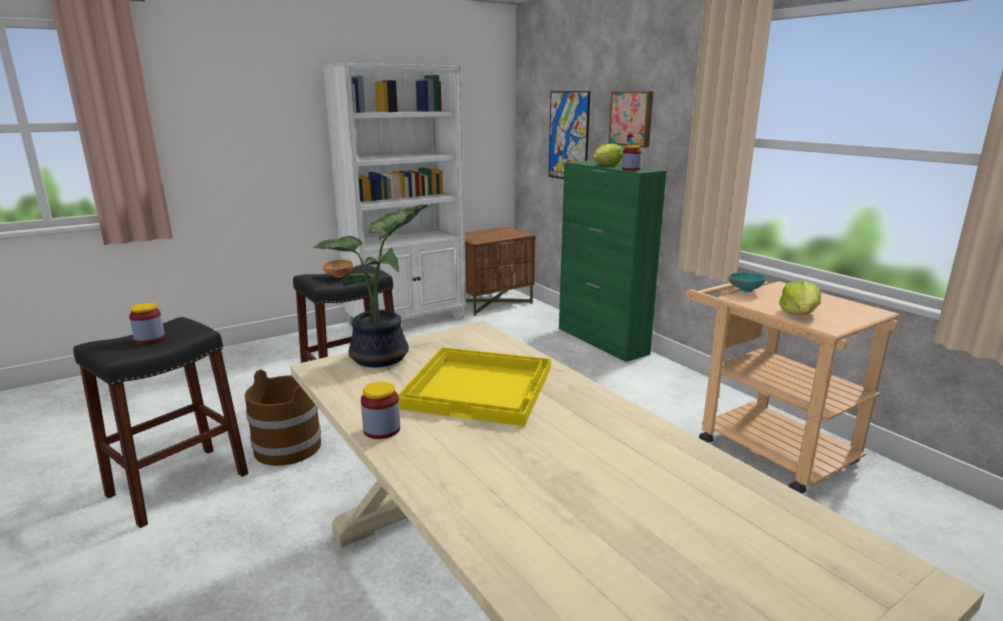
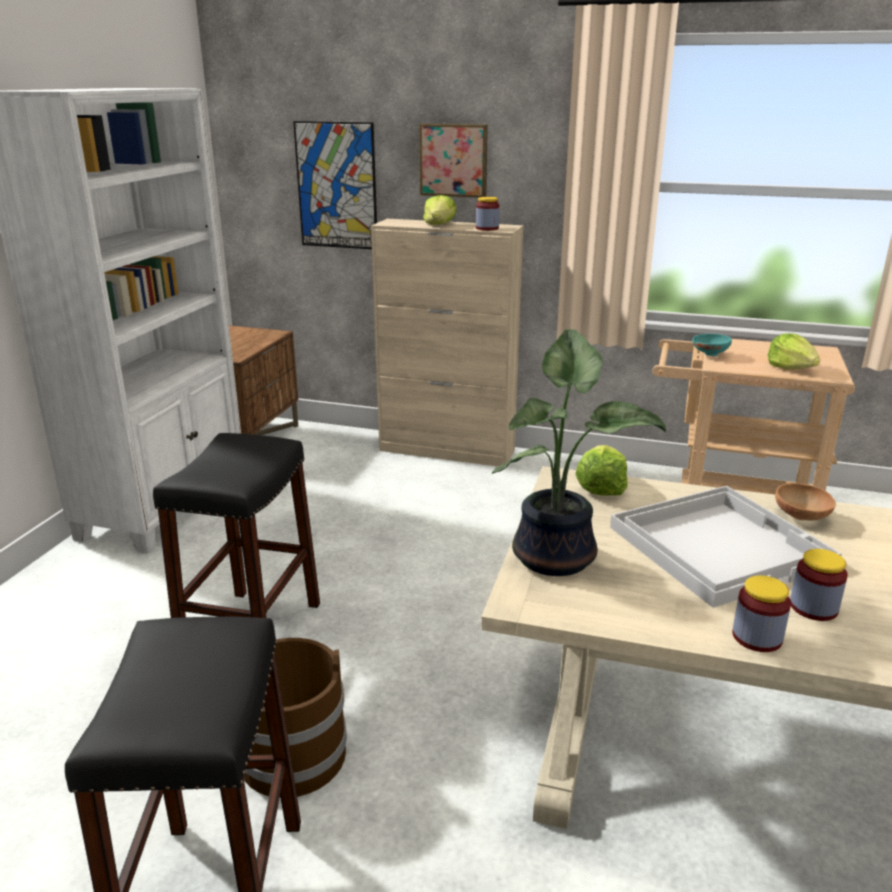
camera: 40 degrees left, 5 degrees up
(150, 338) = (186, 679): jar -> jar (813, 607)
(338, 276) = (230, 465): brown bowl -> brown bowl (801, 518)
(480, 387) = (719, 545): yellow tray -> white tray
(487, 339) = (600, 487): none -> lettuce
(602, 341) = (447, 450): green cabinet -> beige cabinet

